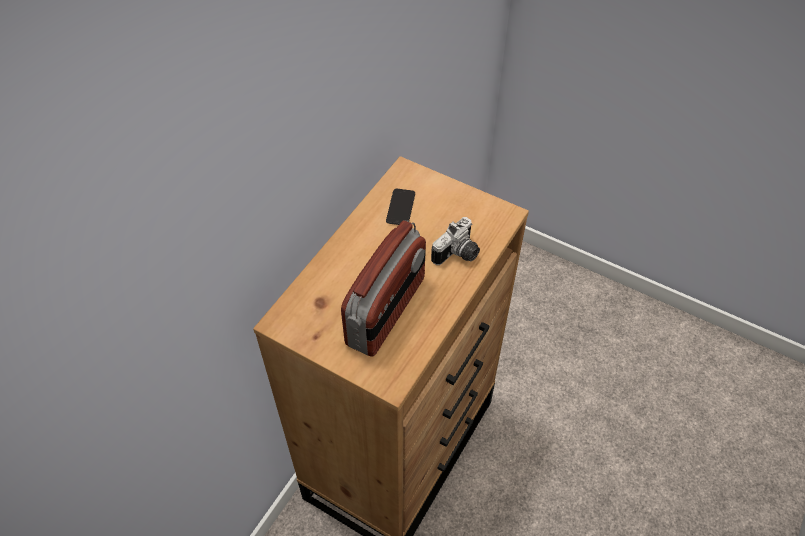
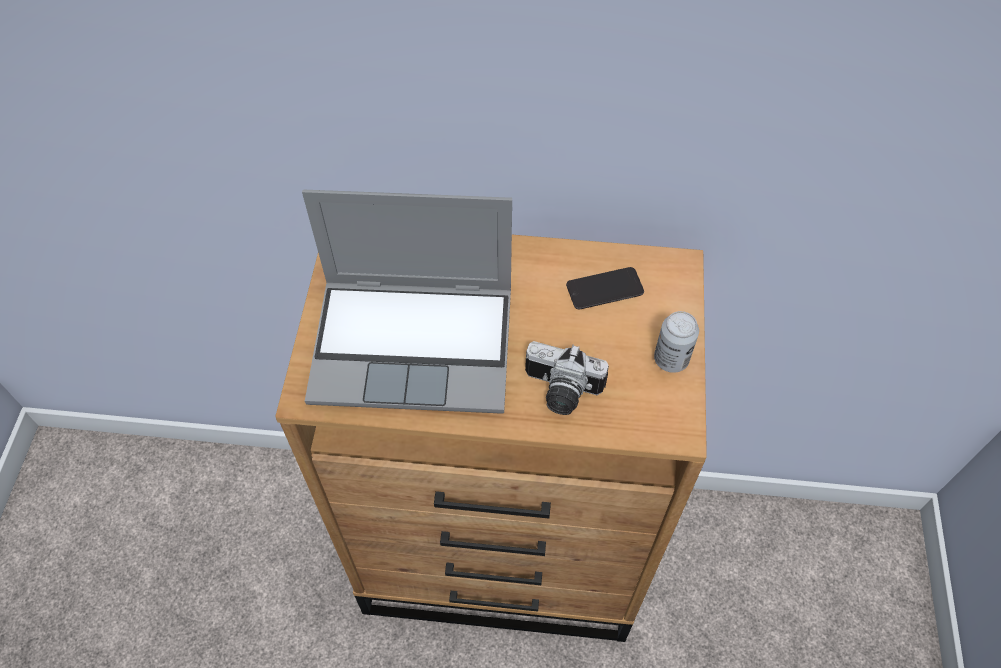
camera: 65 degrees right, 5 degrees up
(387, 311) = (416, 344): radio -> laptop
(463, 199) = (671, 359): none -> can

